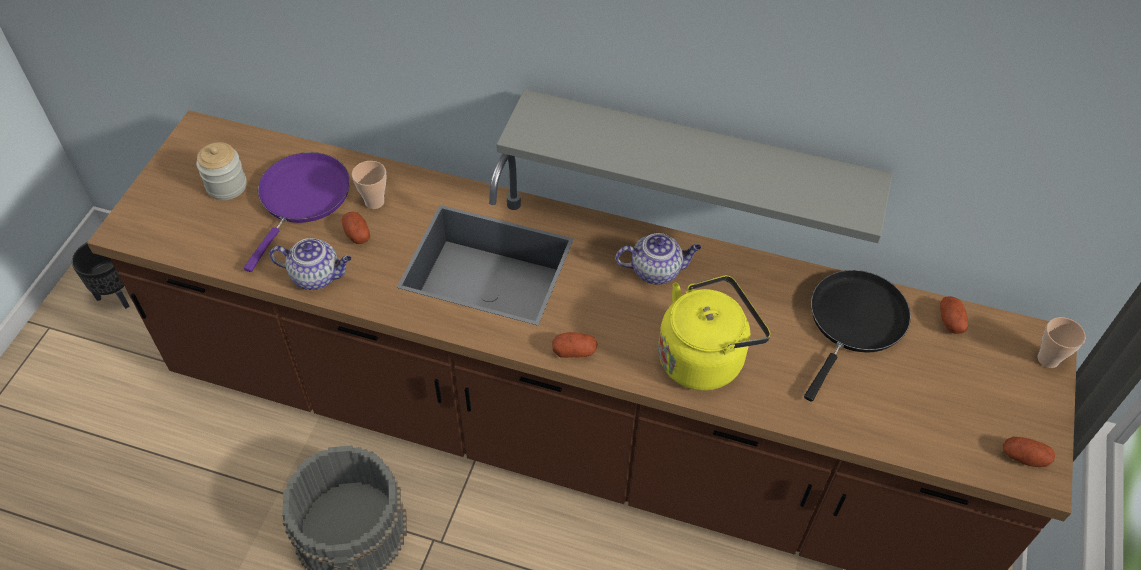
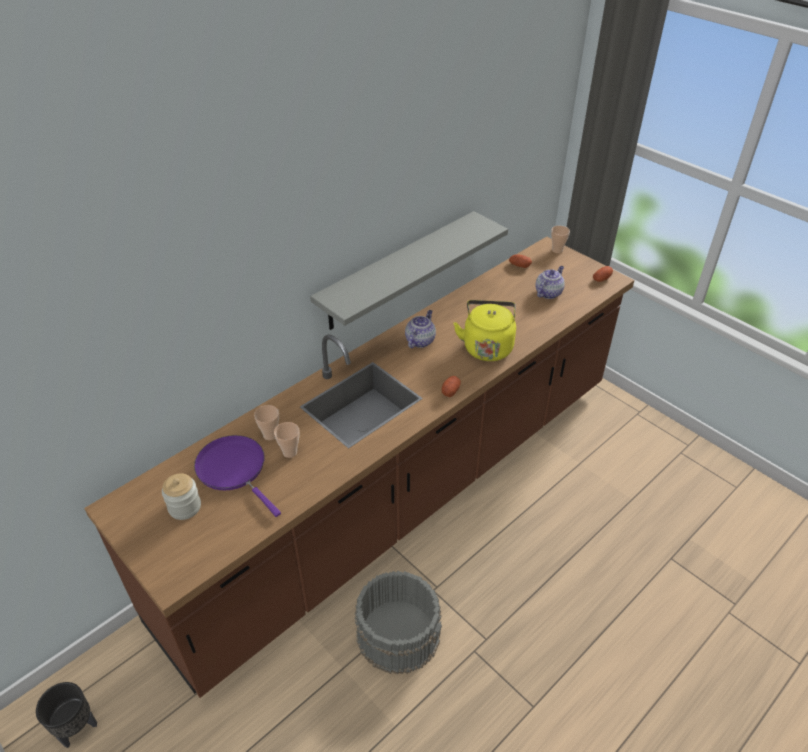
camera: 60 degrees left, 10 degrees down
(317, 276) = (308, 483): teapot -> teapot (548, 293)
(357, 234) = (290, 452): potato -> cup
(854, 322) = (500, 292): black frying pan -> none

